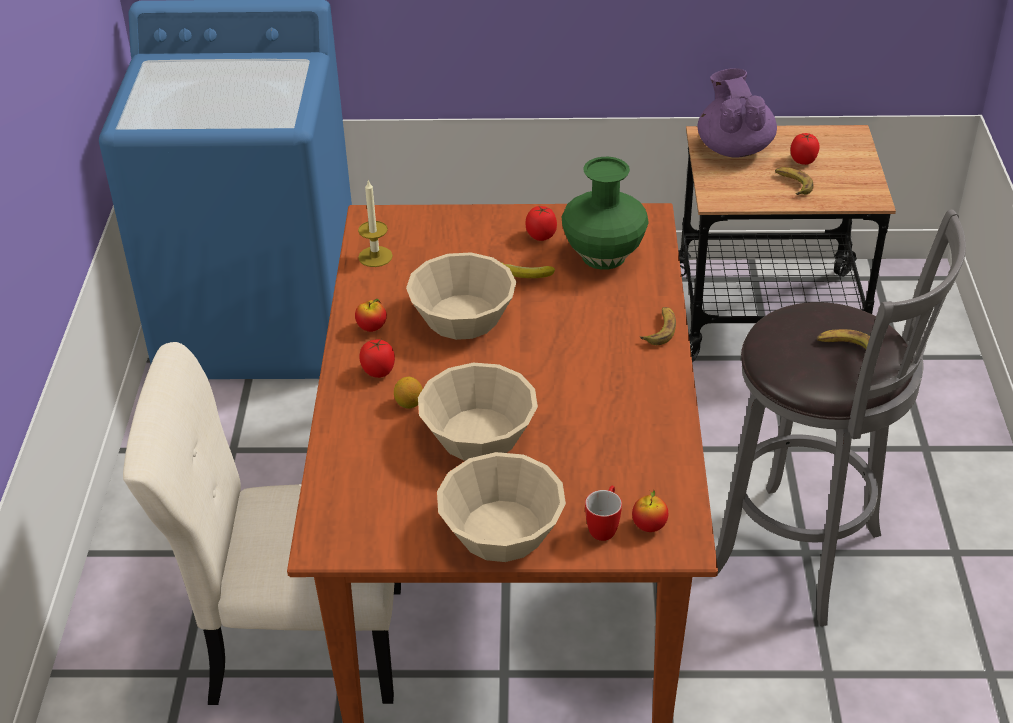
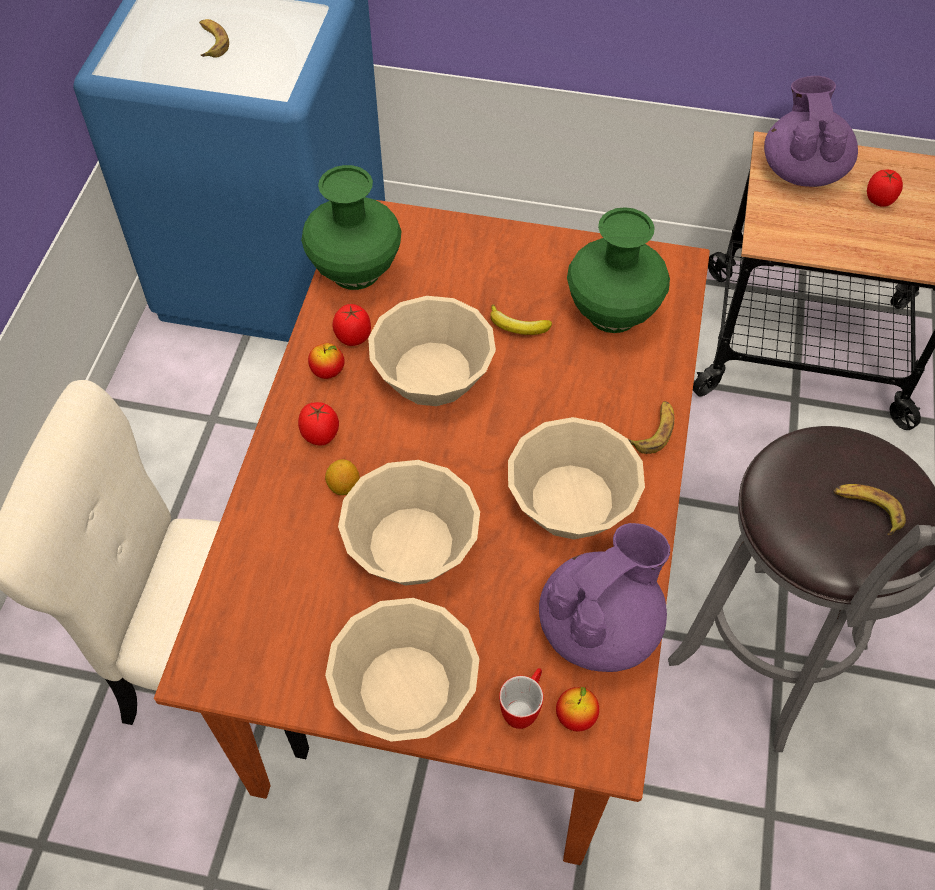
camera: 10 degrees right, 15 degrees up
(375, 256) = (356, 272): candle -> green vase
(541, 236) = (548, 273): tomato -> tomato (353, 337)
(605, 385) = (572, 501): none -> beige bowl
(652, 465) = (600, 627): none -> purple teapot
(792, 184) = (860, 231): banana -> banana (211, 42)

